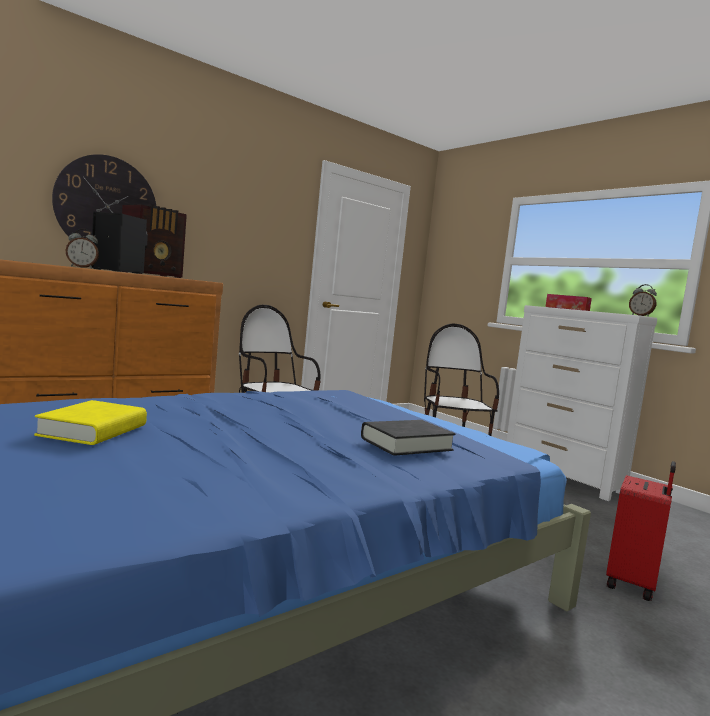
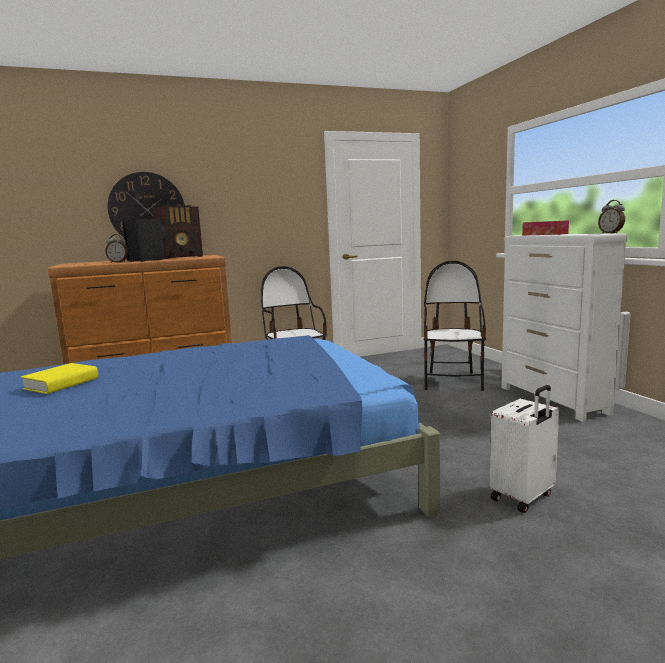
camera: 20 degrees right, 5 degrees up
(406, 444) = (267, 382): black book -> none
(633, 583) = (523, 497): red suitcase -> white suitcase

